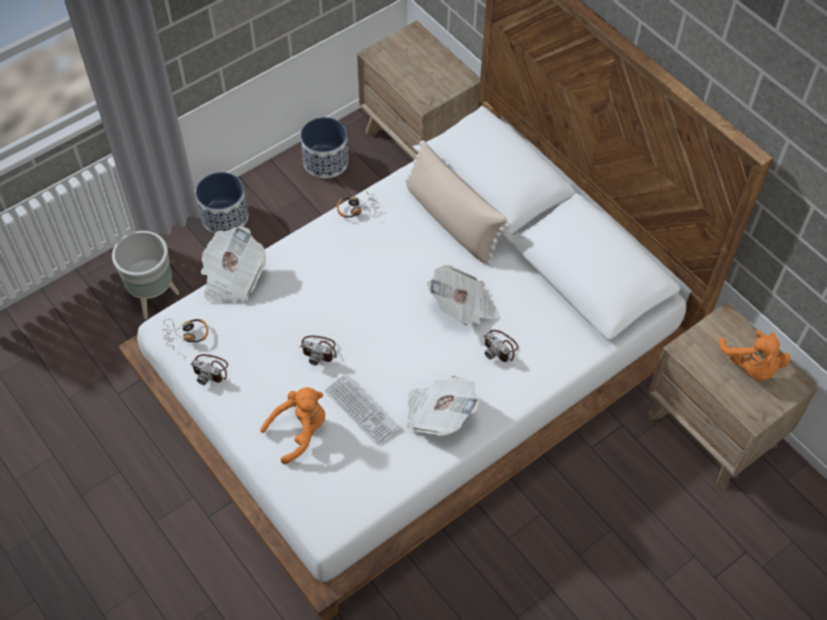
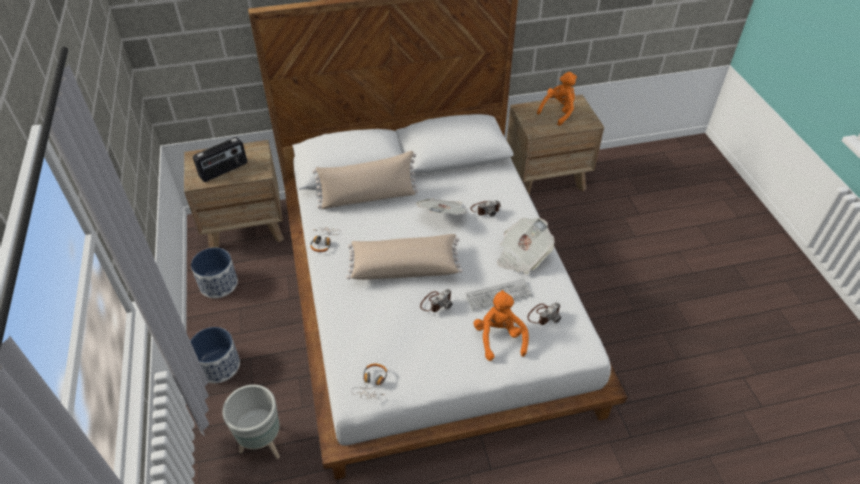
camera: 65 degrees left, 10 degrees down
(210, 370) = (415, 377): camera -> camera (543, 315)
(232, 277) = (336, 335): newspaper -> none
(360, 299) = (404, 266): none -> beige pillow
(407, 68) = (224, 170): none -> radio
(751, 366) = (558, 112): orange plush toy -> orange plush toy turned 60 degrees counterclockwise

